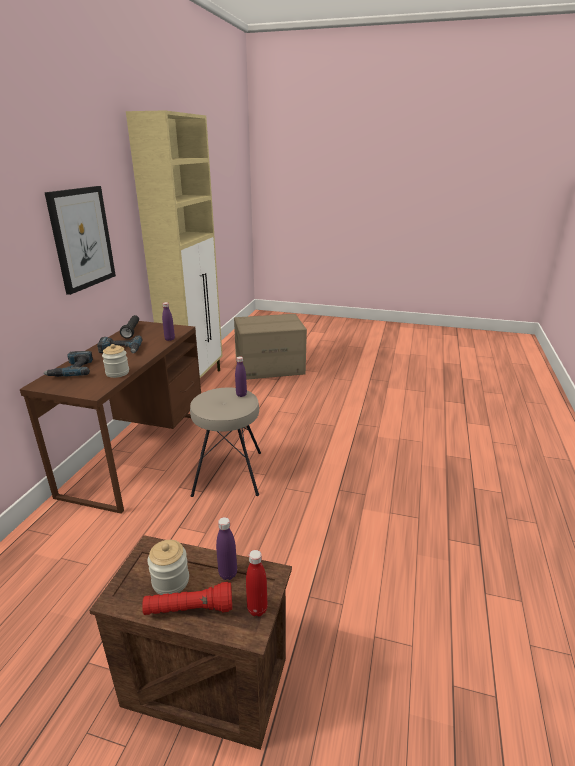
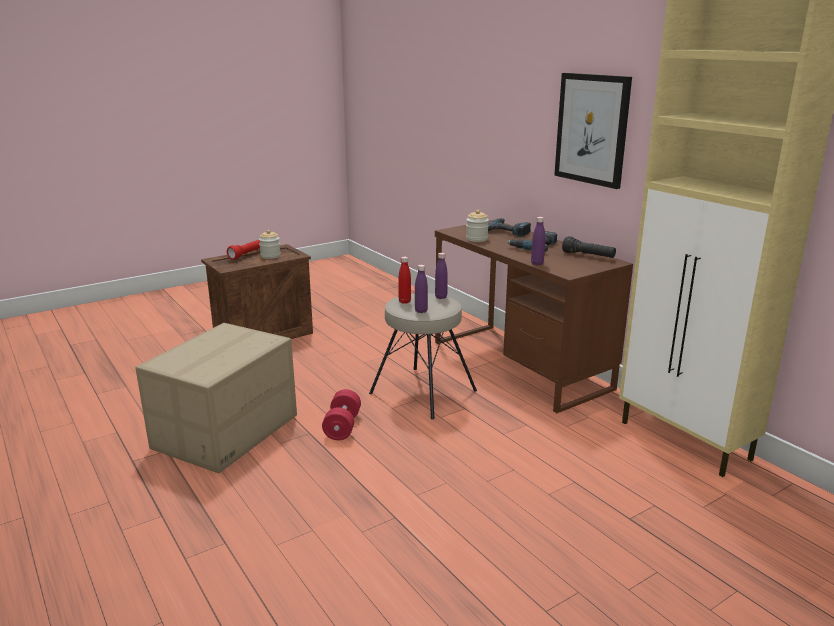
camera: 130 degrees right, 5 degrees down
(228, 574) = (247, 263): purple bottle -> purple bottle (441, 297)
(257, 609) = (219, 262): red bottle -> red bottle (404, 301)
(269, 367) = (702, 536): cardboard box -> cardboard box (226, 432)
(314, 481) = (342, 426): none -> red dumbbell

